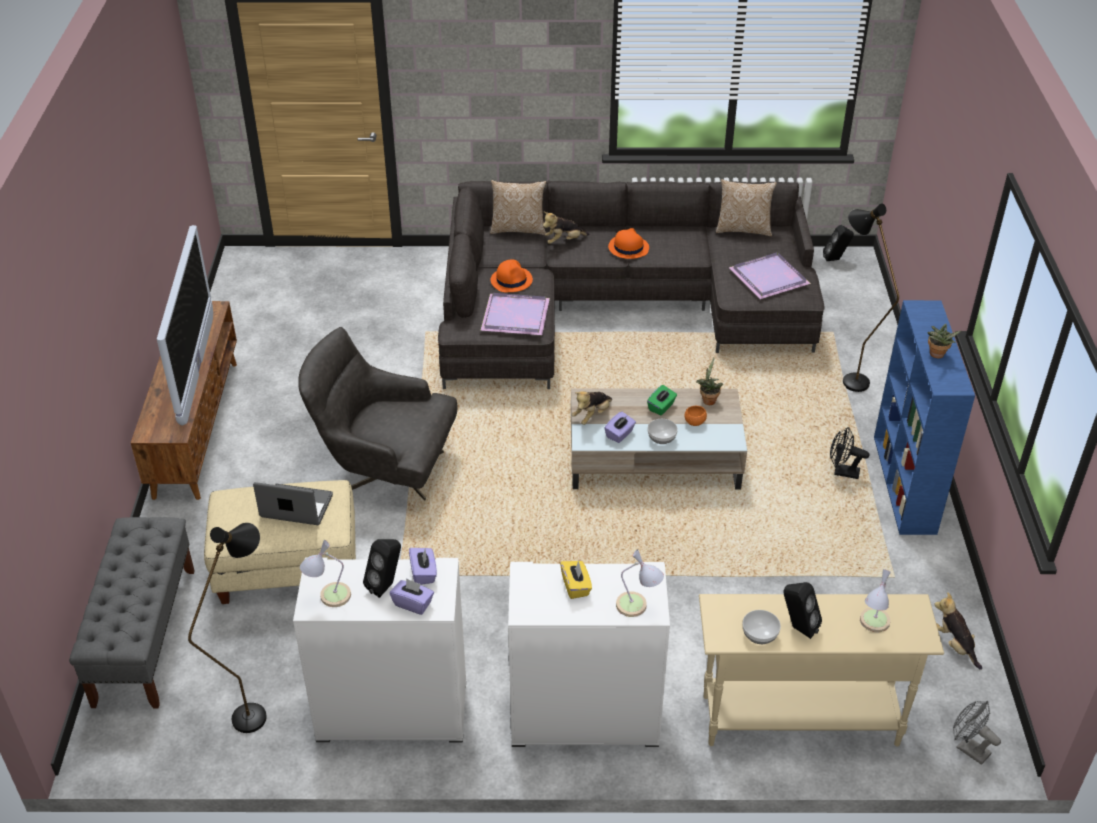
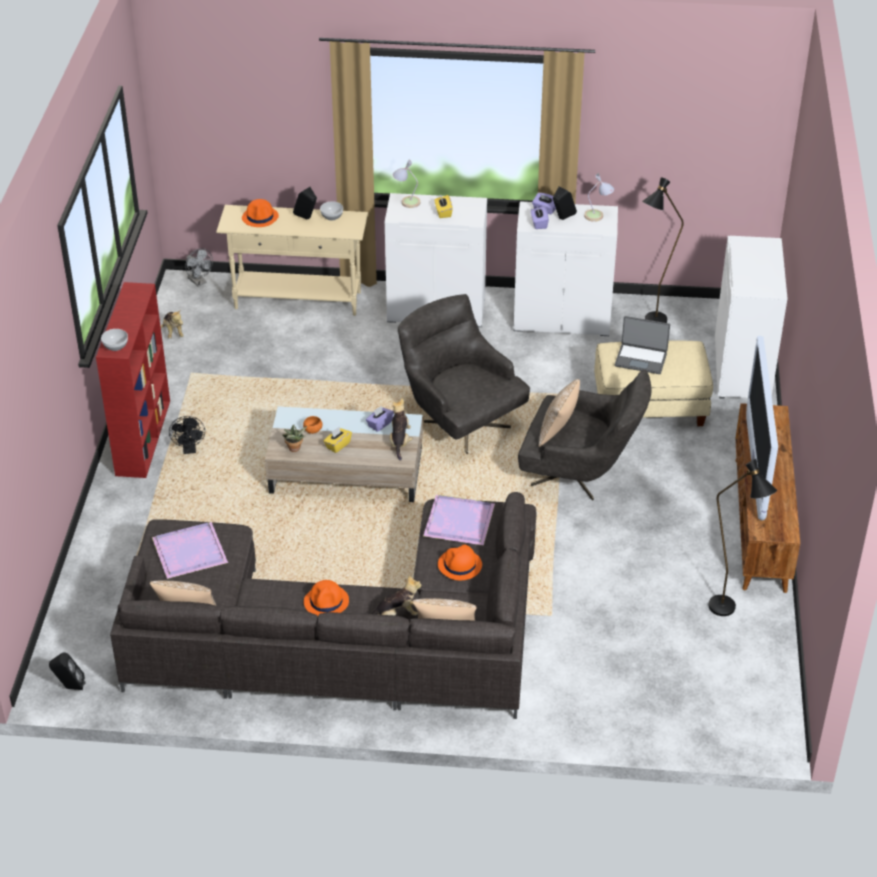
camera: 175 degrees left, 0 degrees up
(145, 635) = (743, 368): grey bench -> white cabinet
(410, 416) = (558, 432): none -> pillow
(530, 531) = (460, 420): none -> grey armchair
(592, 415) = (400, 441): plush toy -> plush toy turned 45 degrees counterclockwise
(661, 407) = (337, 445): green tissue box -> yellow tissue box
(661, 438) = (345, 419): bowl -> bowl (116, 346)
(842, 472) = (189, 450): black fan -> black fan turned 60 degrees clockwise
(848, 378) = (138, 536): black floor lamp -> black floor lamp (728, 612)
(872, 625) = (260, 217): table lamp -> orange hat
(905, 485) = (143, 436): blue bookcase -> red bookcase
(936, 355) = (132, 311): potted plant -> none

